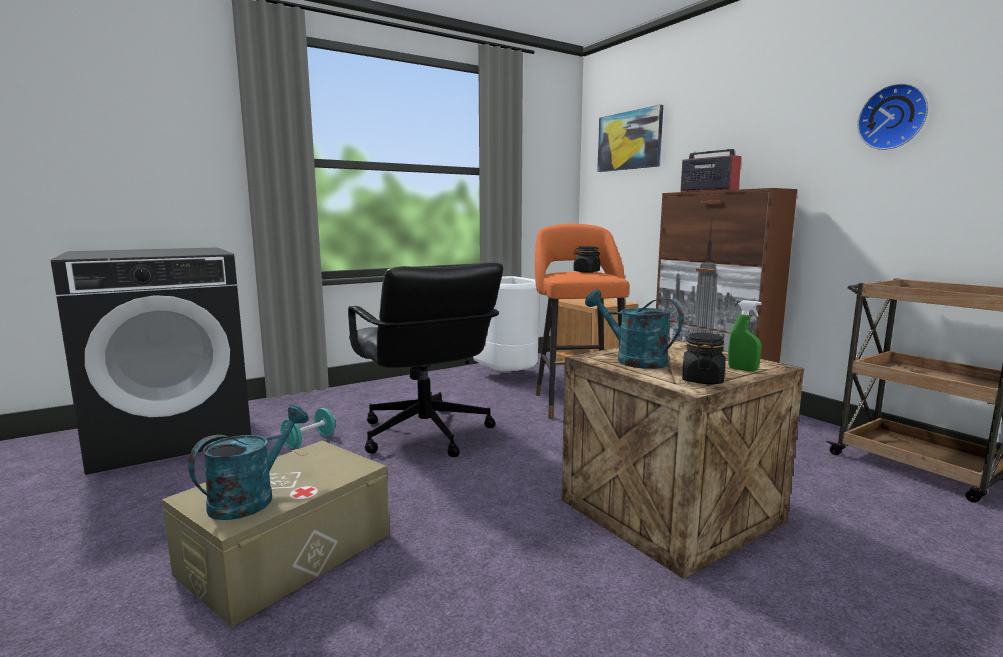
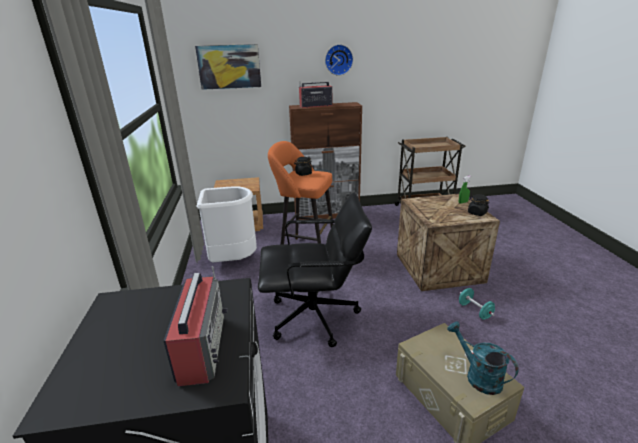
camera: 65 degrees left, 15 degrees up
(129, 254) = (202, 346): none -> radio
(309, 441) = (290, 376): turquoise dumbbell -> turquoise dumbbell (474, 311)
(633, 360) = (441, 216): turquoise watering can -> none
(893, 117) = (394, 69): wall clock -> wall clock (338, 60)

